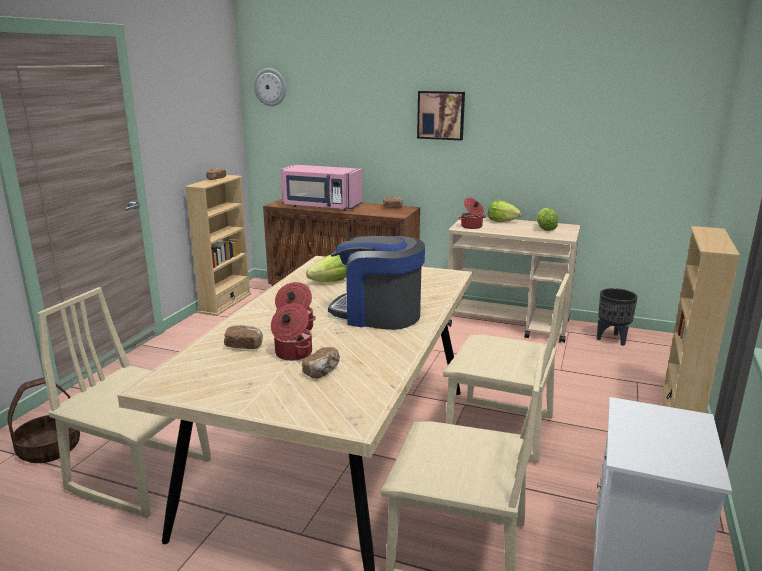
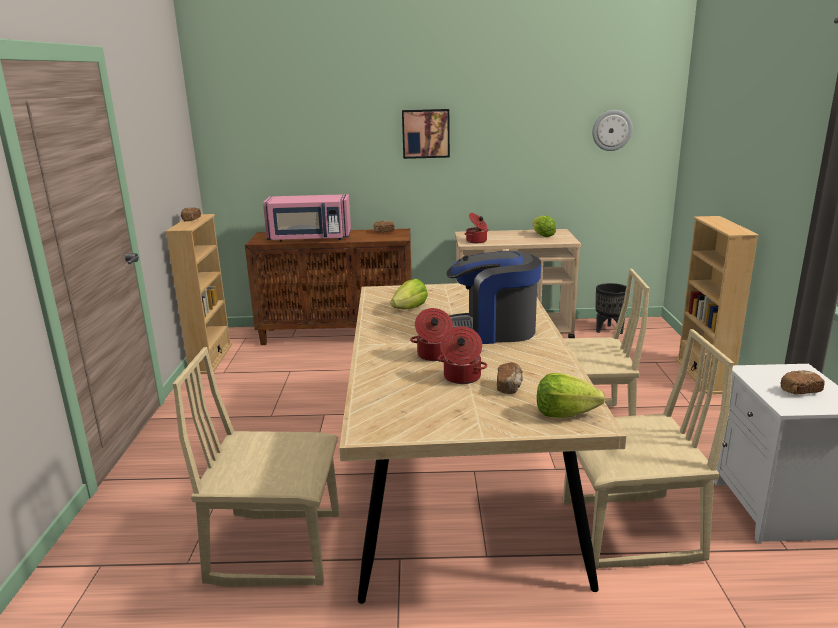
camera: 20 degrees left, 0 degrees up
(49, 448) = (141, 548): basket -> none
(244, 346) = (406, 379): bread -> bread (799, 391)
(270, 87) = (229, 113): wall clock -> wall clock (611, 130)
(502, 221) = (497, 233): lettuce -> lettuce (564, 413)

